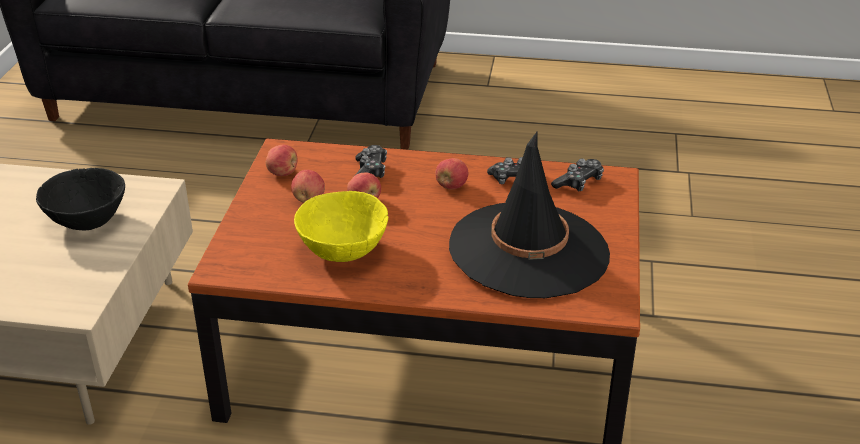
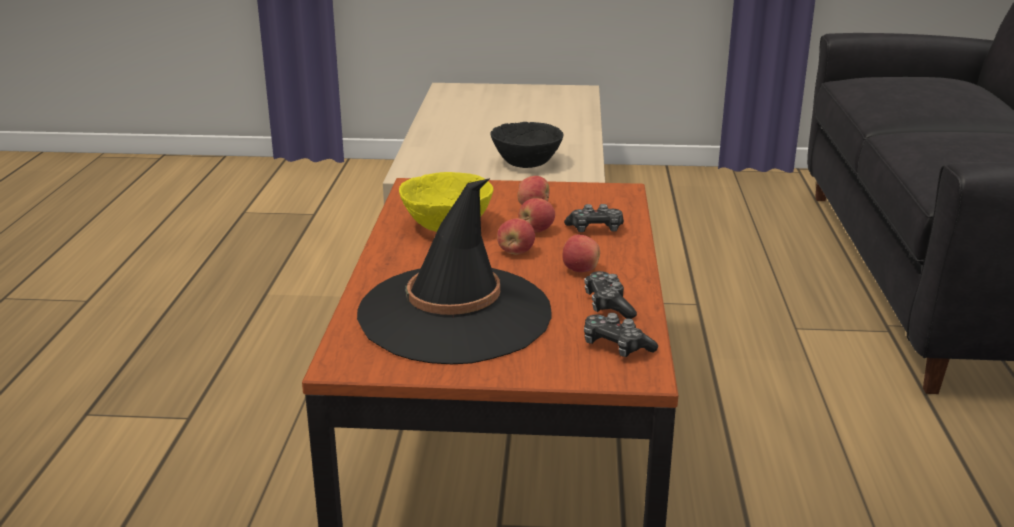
camera: 85 degrees right, 10 degrees down
(283, 173) = (578, 194): apple -> apple (516, 252)

